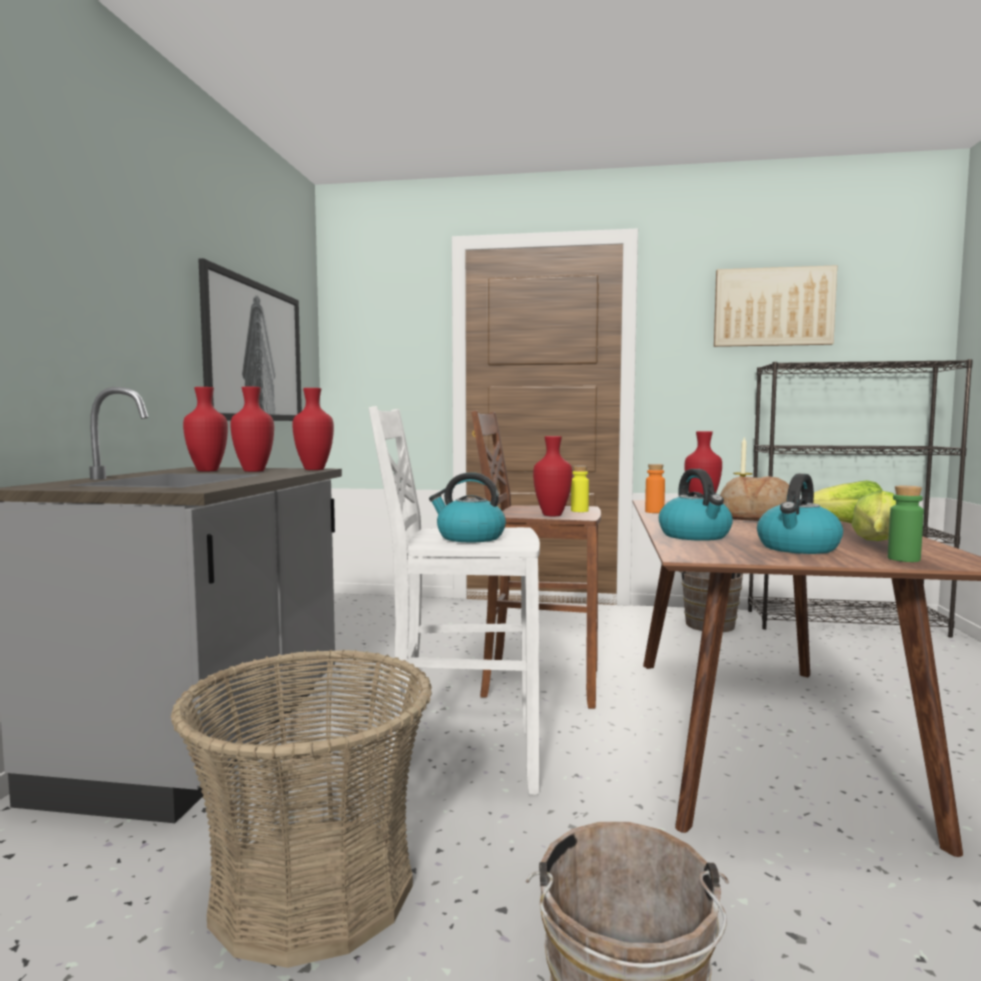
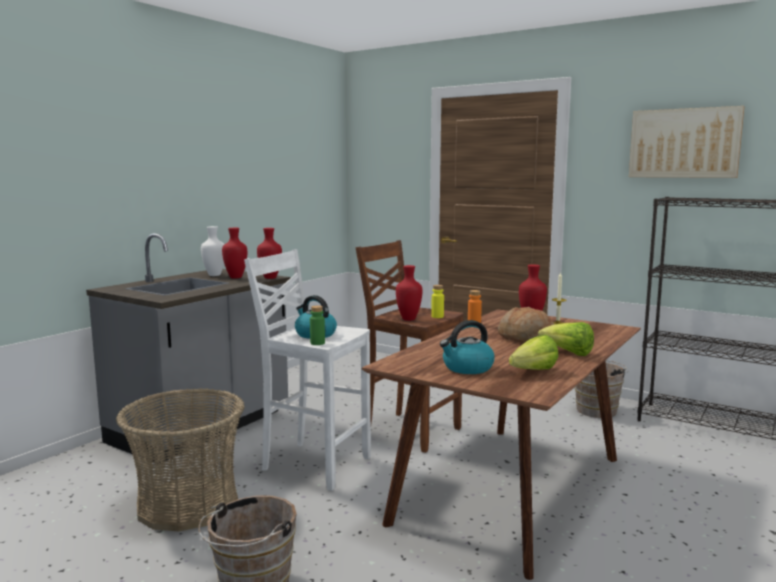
camera: 25 degrees right, 5 degrees up
(207, 471) = (214, 275): red vase -> white vase
(253, 352) = (278, 187): picture -> none
(695, 536) = (435, 350): kettle -> none
(903, 559) = (504, 385): green bottle -> green bottle (317, 343)

